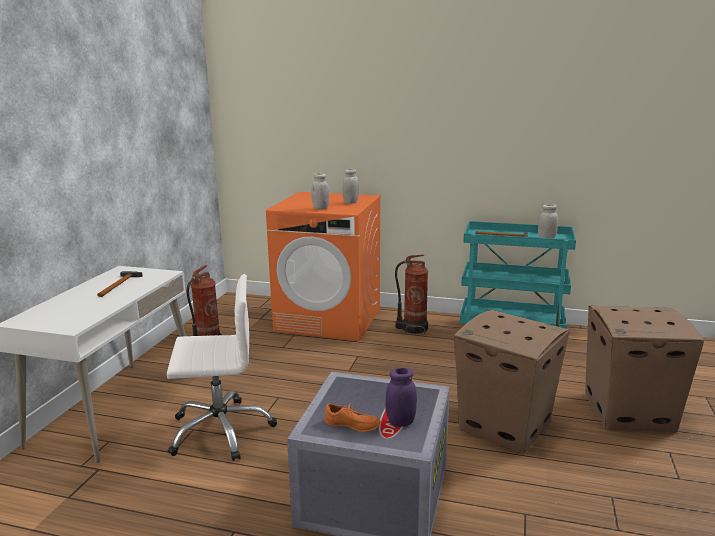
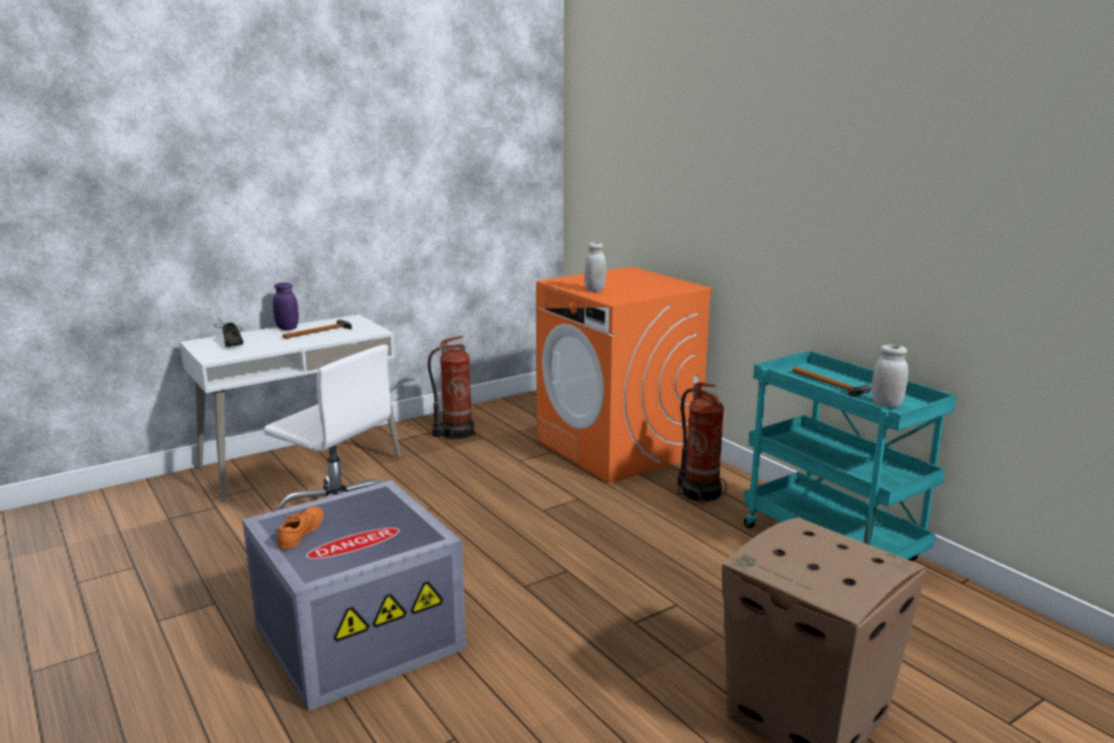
camera: 40 degrees right, 0 degrees up
(56, 313) = (231, 343): none -> grey shoe
(351, 202) = (648, 290): white jar -> none
(351, 426) = (303, 533): orange shoe -> orange shoe turned 135 degrees counterclockwise
(400, 422) = (346, 550): purple jar -> purple jar (287, 328)
(506, 425) = (606, 645): cardboard box -> none

